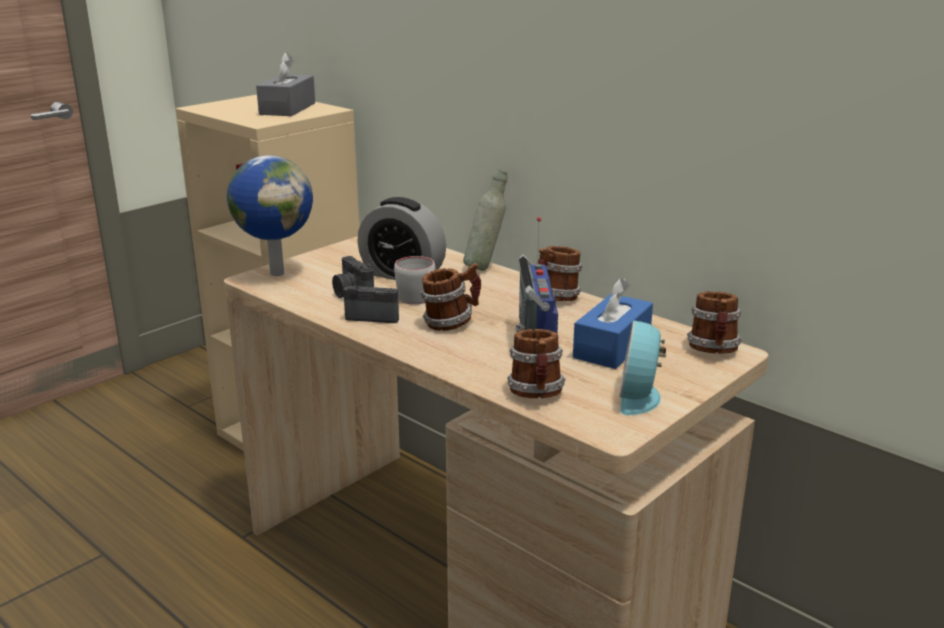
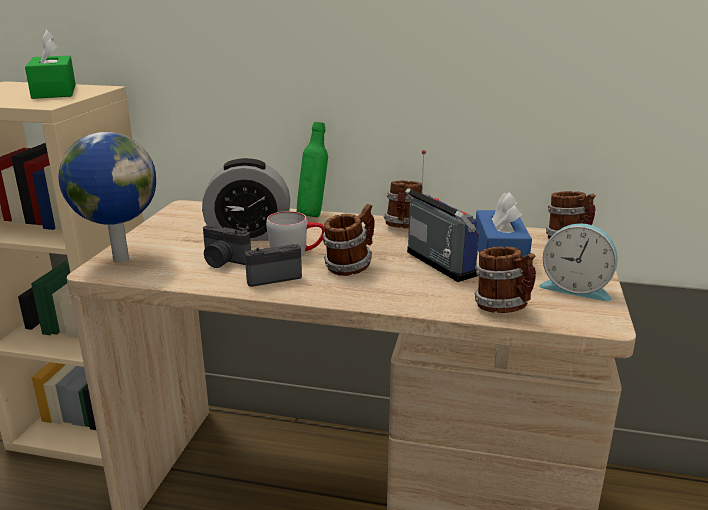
camera: 30 degrees left, 0 degrees up
(287, 109) = (54, 91): grey tissue box -> green tissue box
(485, 267) = (313, 215): grey bottle -> green bottle
(640, 397) = (576, 288): alarm clock -> alarm clock turned 45 degrees counterclockwise

